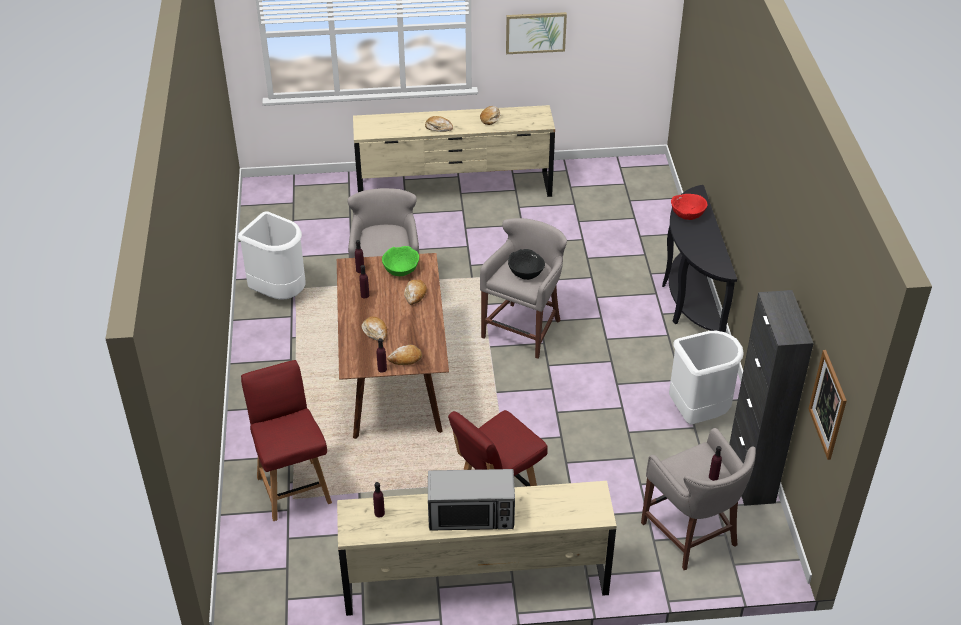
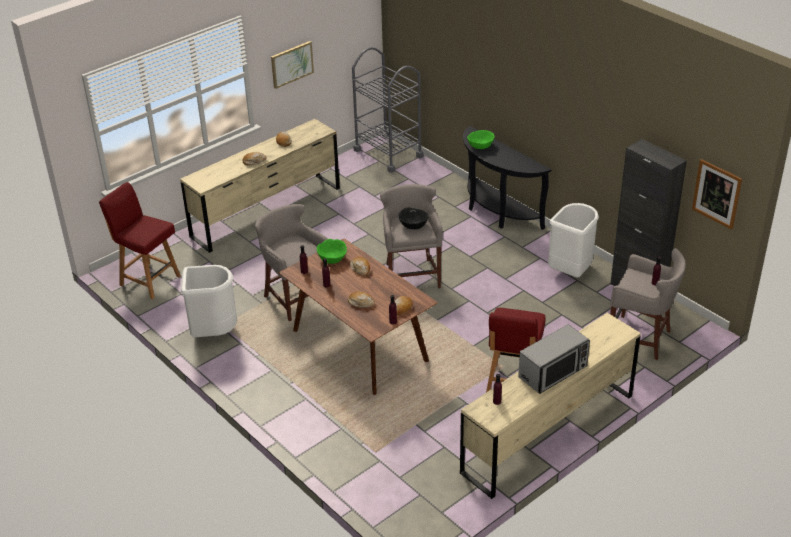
camera: 35 degrees left, 5 degrees down
(293, 488) = (368, 446): red chair -> red chair (149, 280)
(643, 179) = (388, 153): none -> grey cart
(687, 214) = (480, 146): red bowl -> green bowl

